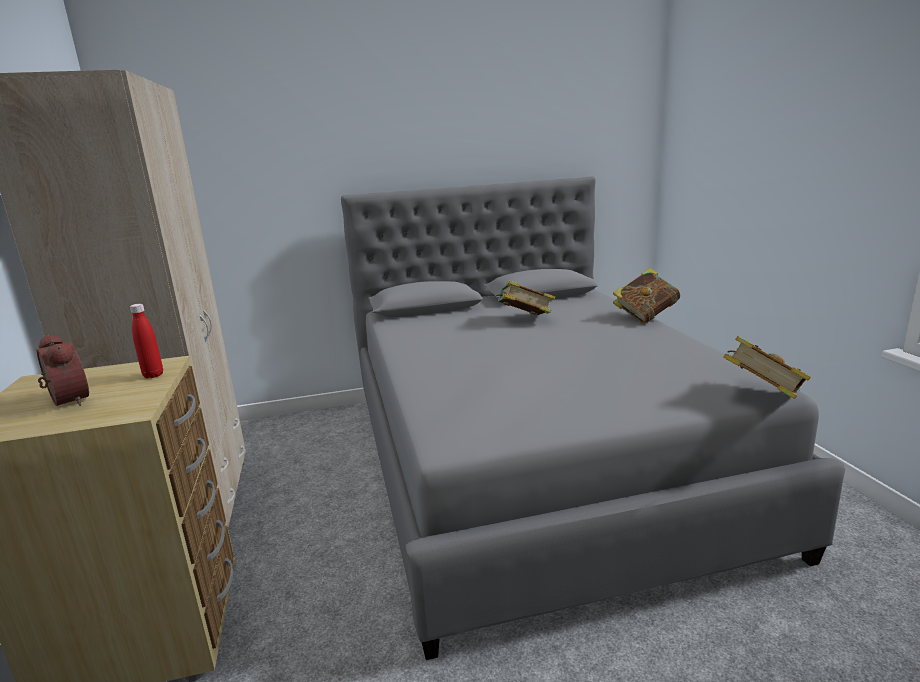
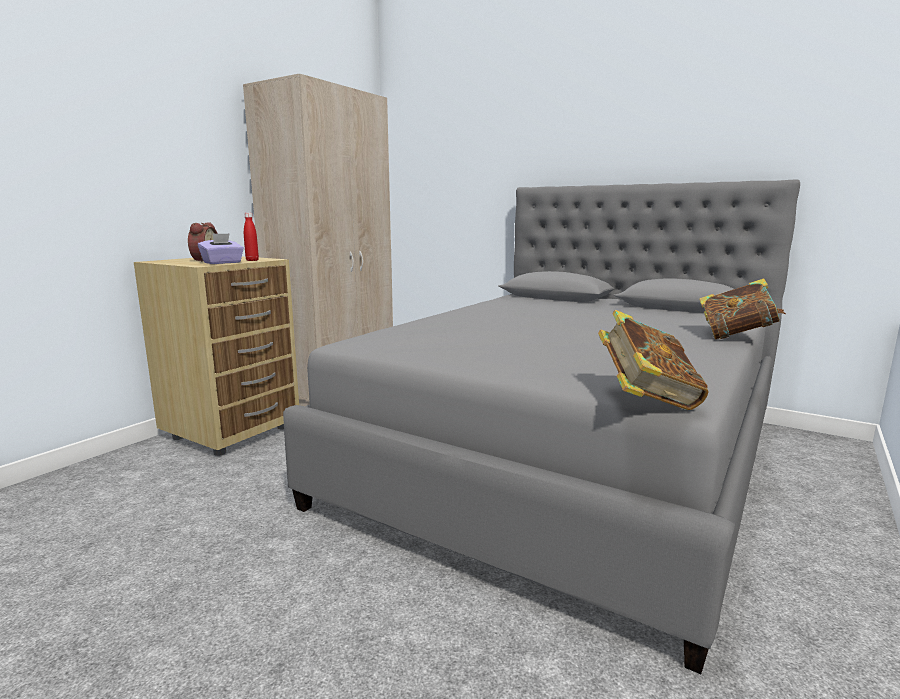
camera: 45 degrees right, 5 degrees down
(136, 396) = (222, 263): none -> purple tissue box
(524, 320) = (608, 315): book -> none

